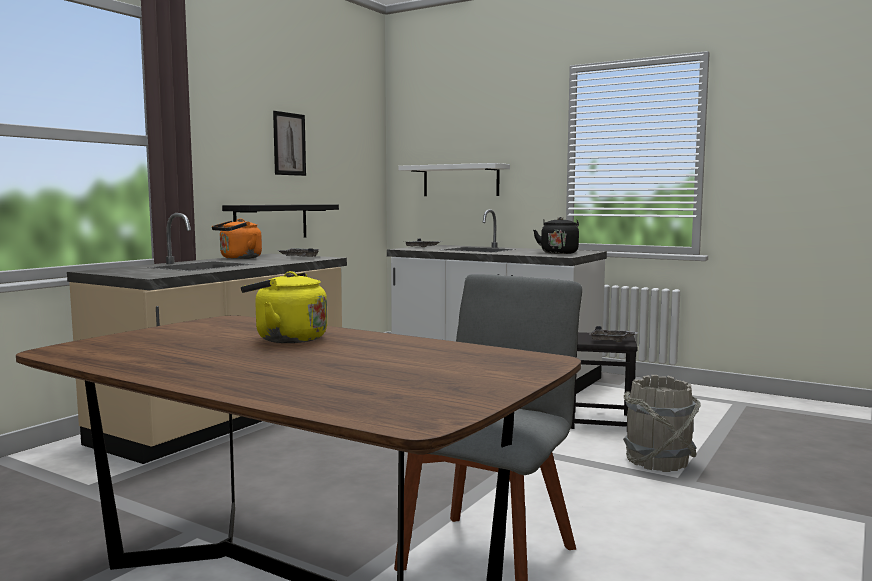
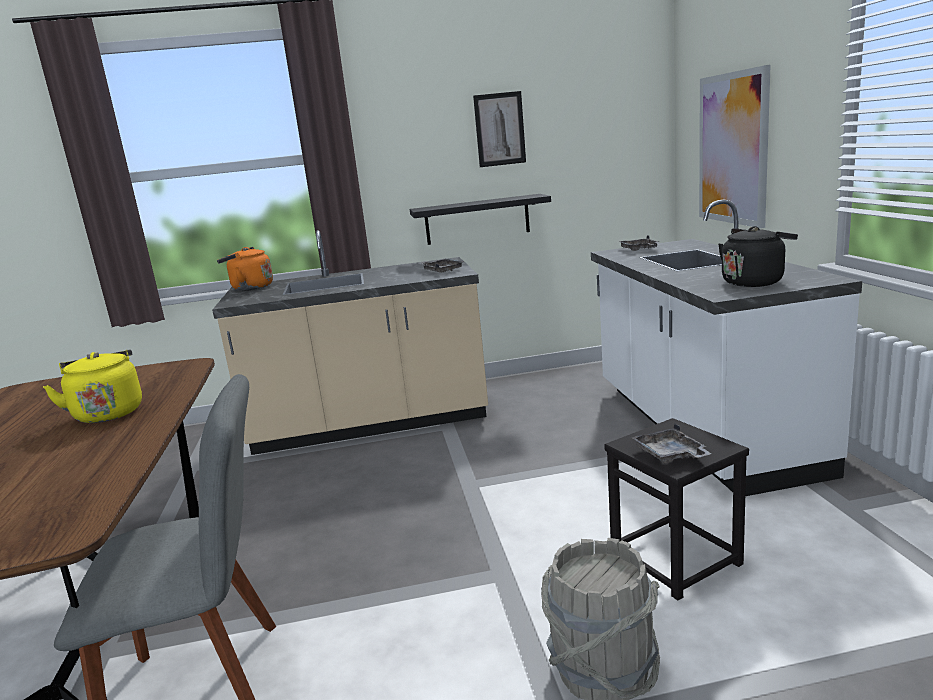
camera: 50 degrees right, 10 degrees up
(238, 258) = (397, 268): orange kettle -> orange kettle (249, 288)
(460, 180) = (732, 149): white shelf -> picture

